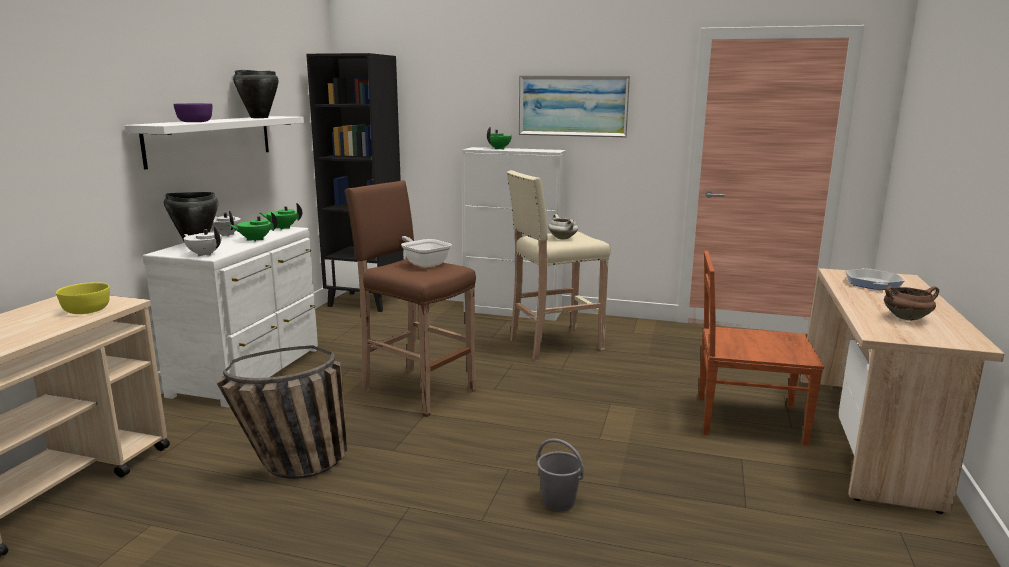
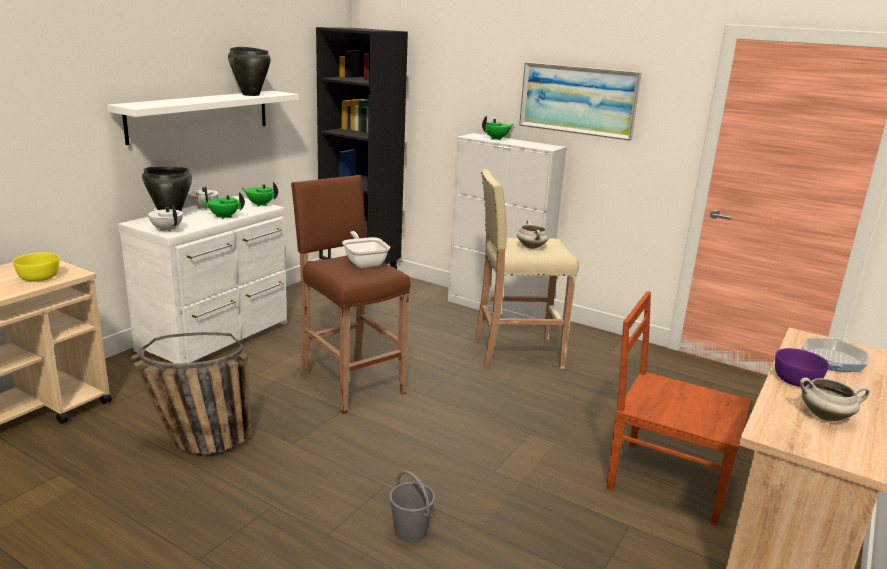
camera: 15 degrees right, 5 degrees up
(194, 121) = (176, 101): purple bowl -> purple bowl (796, 380)
(907, 318) = (826, 416): brown cooking pot -> white cooking pot

